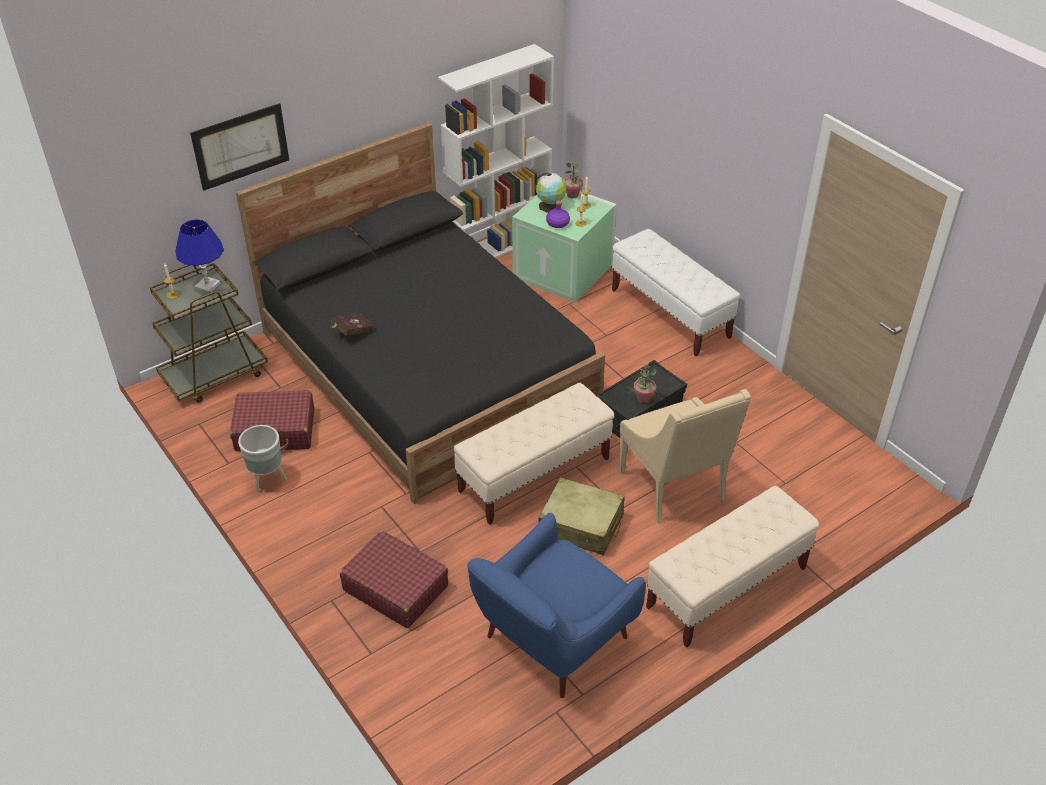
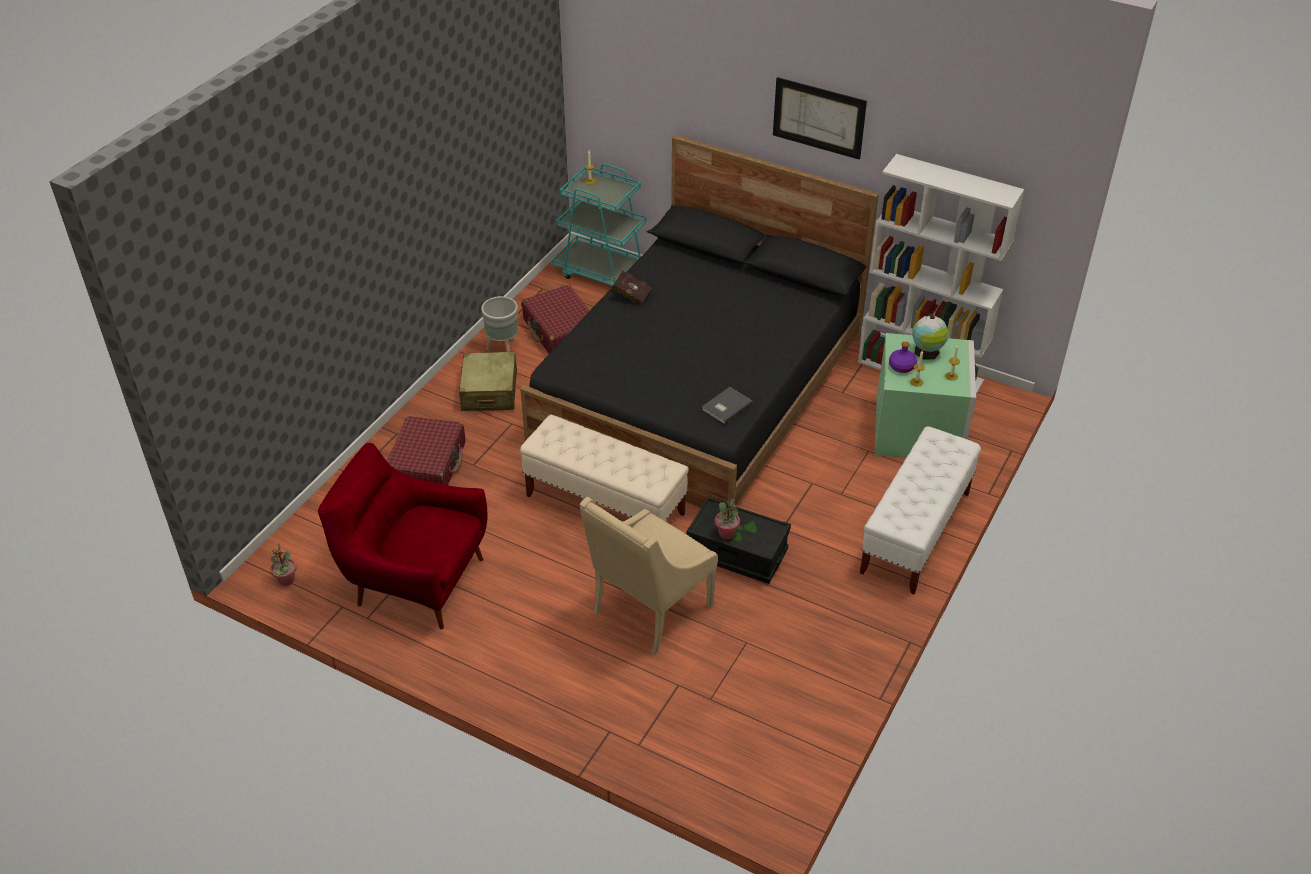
camera: 65 degrees right, 0 degrees up
(207, 285) = (614, 192): blue table lamp -> none
(215, 375) = (603, 273): brown cart -> turquoise cart
(241, 146) = (690, 98): picture -> picture (818, 118)
(545, 326) = (725, 406): none -> grey book
(551, 642) = (414, 580): blue armchair -> red armchair
(572, 195) = (961, 361): potted plant -> potted plant (286, 580)
(581, 525) = (560, 557): beige suitcase -> beige suitcase (489, 391)
(726, 588) = (537, 686): beige bench -> none

